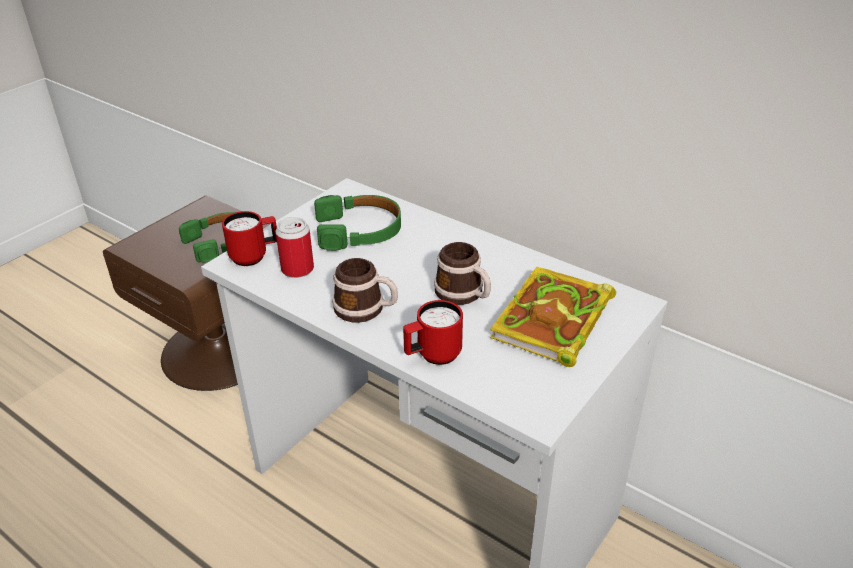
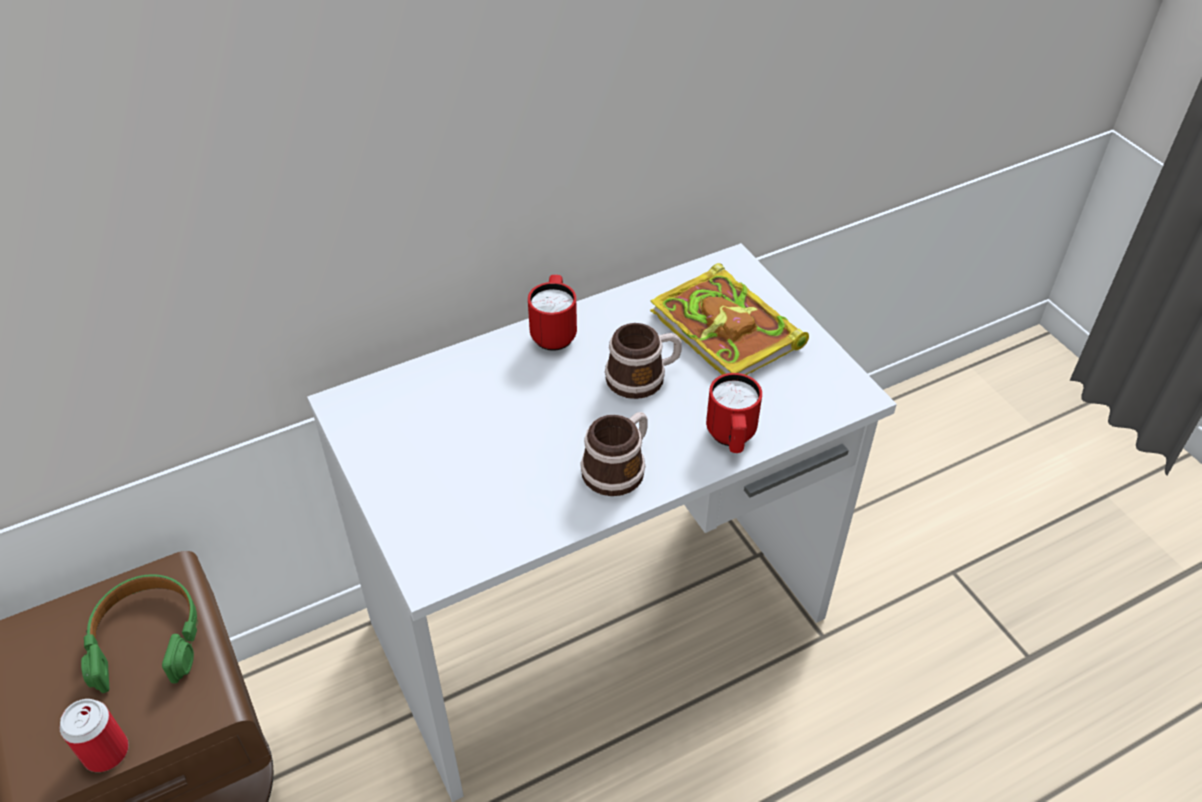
camera: 65 degrees left, 10 degrees up
(254, 256) = (432, 545): red mug -> red mug (554, 332)
(297, 269) = (494, 508): can -> can (106, 752)
(359, 231) = (451, 423): green headphones -> none

